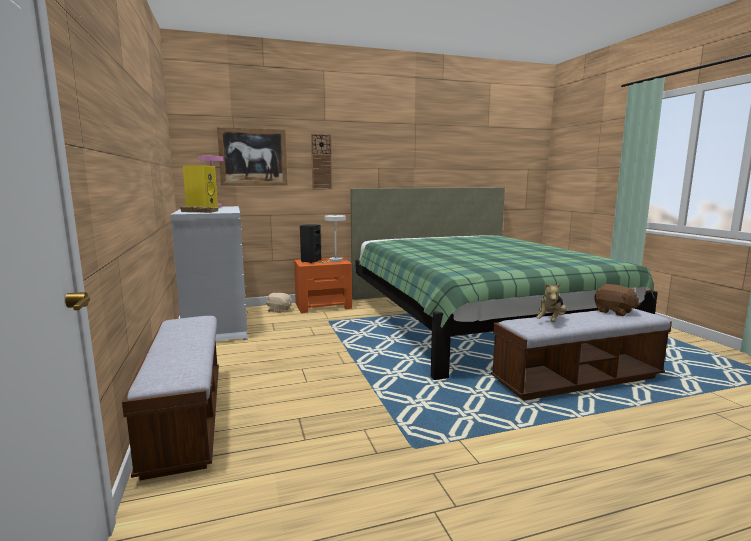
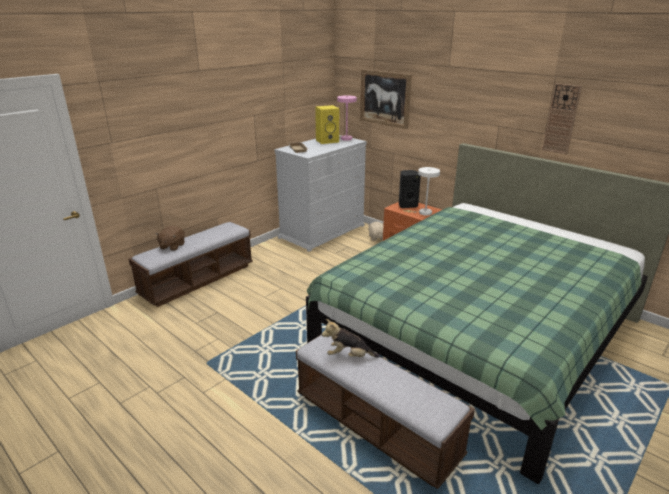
camera: 60 degrees right, 15 degrees up
(321, 162) = (439, 110): wall clock -> wall clock (561, 119)
(614, 312) = (420, 393): brown plush toy -> brown plush toy (172, 246)

